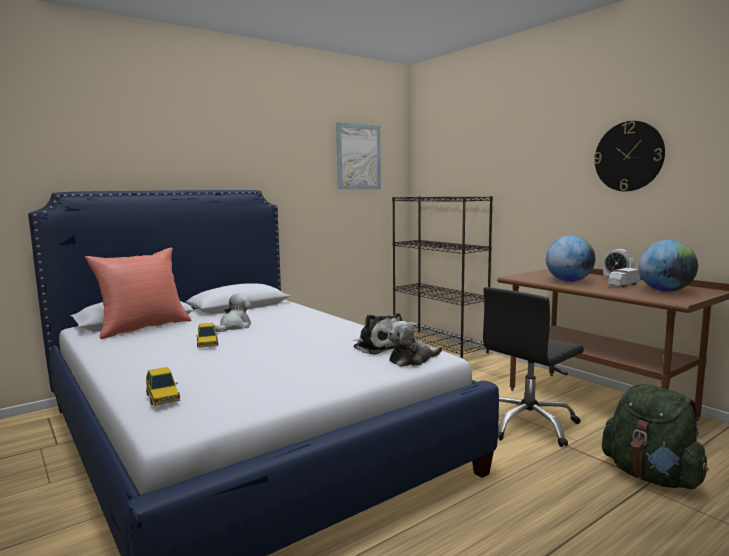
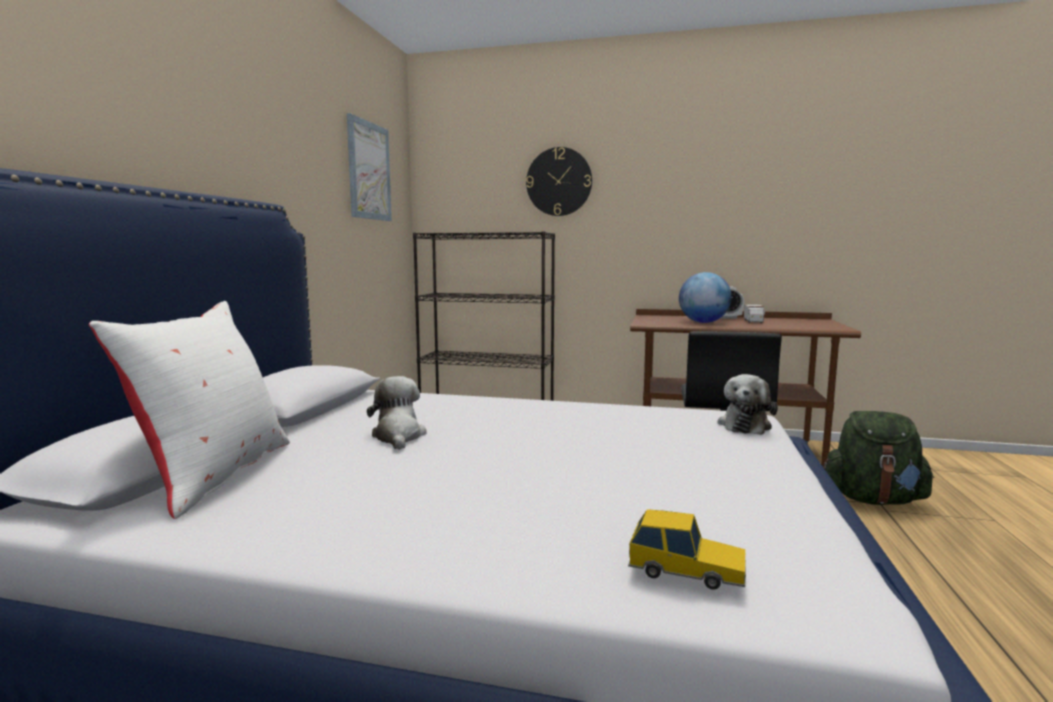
camera: 40 degrees left, 0 degrees up
(143, 327) = (214, 475): red pillow -> white pillow
(207, 344) = (447, 469): toy car -> none
(378, 347) = (668, 420): plush toy -> none
(628, 156) = (724, 191): wall clock -> wall clock (559, 182)
(665, 291) = (798, 323): globe -> none

